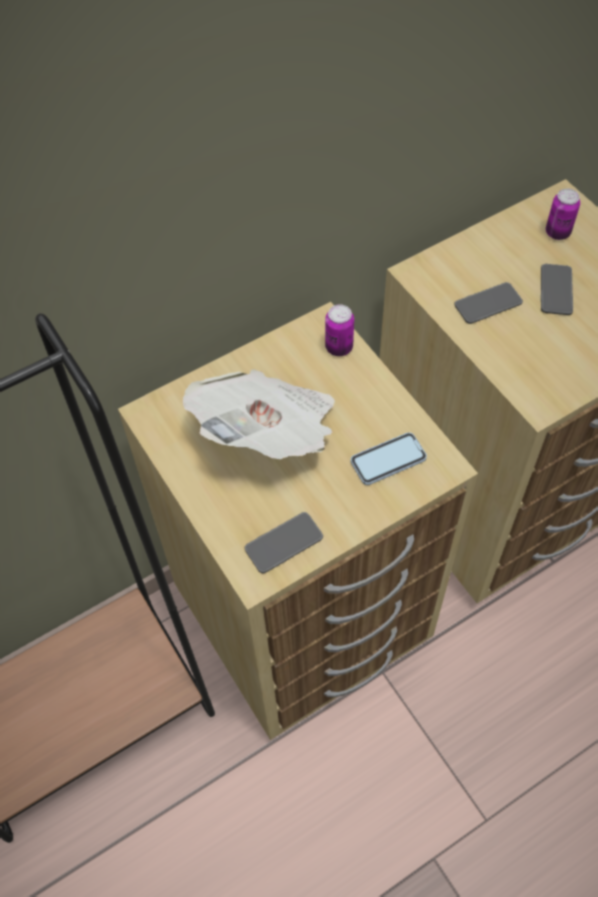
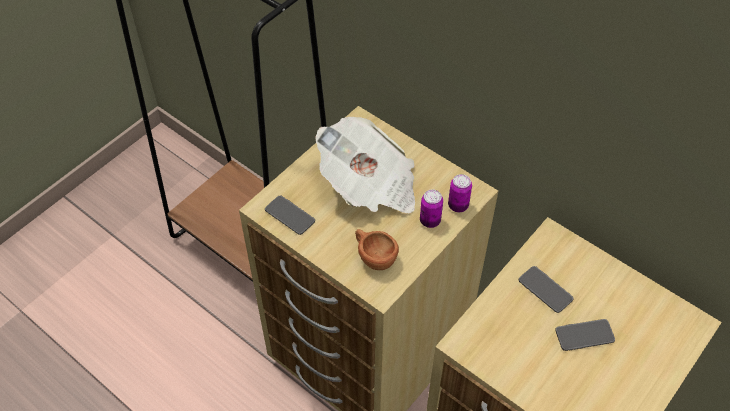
camera: 70 degrees right, 5 degrees down
(388, 460) = (373, 257): phone -> brown cup
(557, 233) = (651, 326): can -> can (430, 221)

